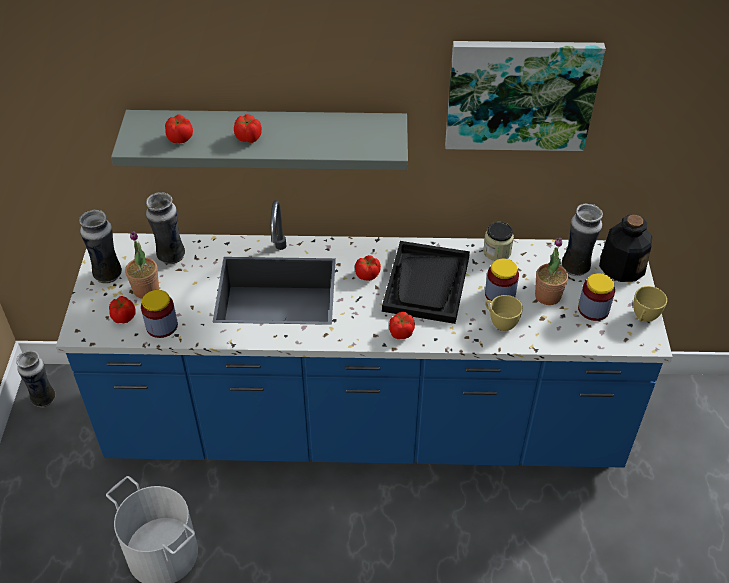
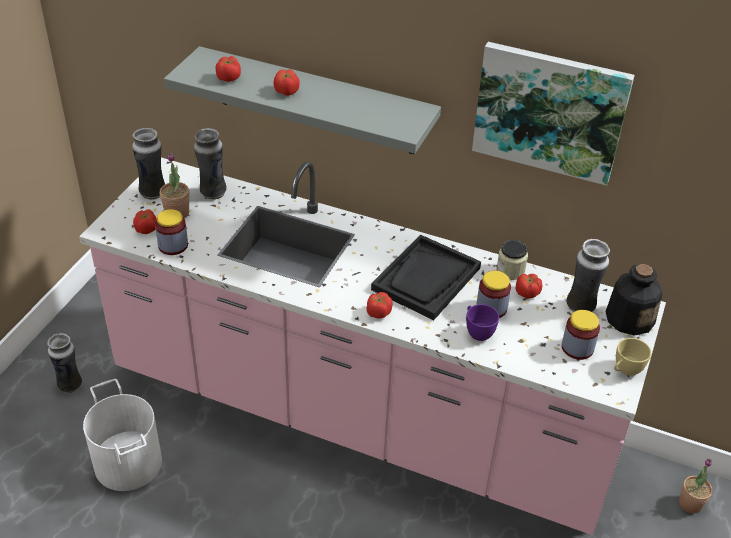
camera: 20 degrees right, 5 degrees down
(44, 399) = (96, 304): vase -> vase (70, 385)
(364, 427) = (359, 417): blue counter -> pink counter
(367, 275) = (376, 256): tomato -> tomato (527, 293)
(500, 322) = (477, 332): yellow cup -> purple cup
(547, 296) = (538, 323): potted plant -> potted plant (690, 503)

